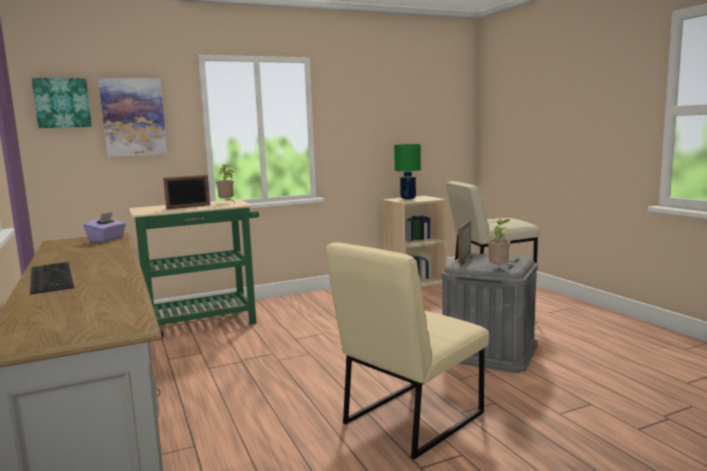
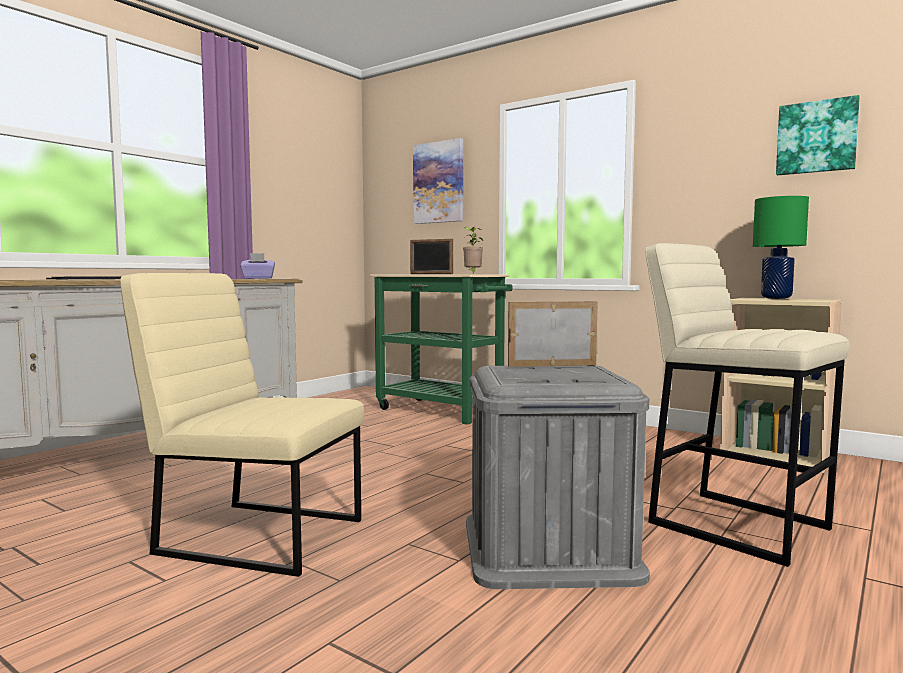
camera: 60 degrees right, 5 degrees down
(62, 103) = (390, 173): picture -> picture (816, 137)
(499, 269) = (501, 378): potted plant -> none

